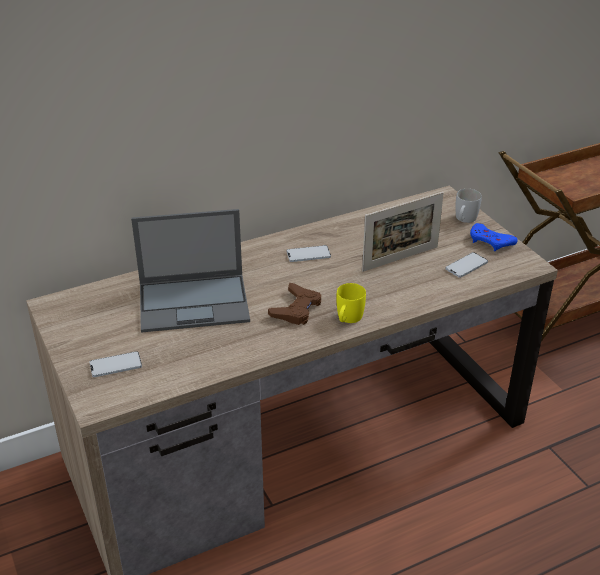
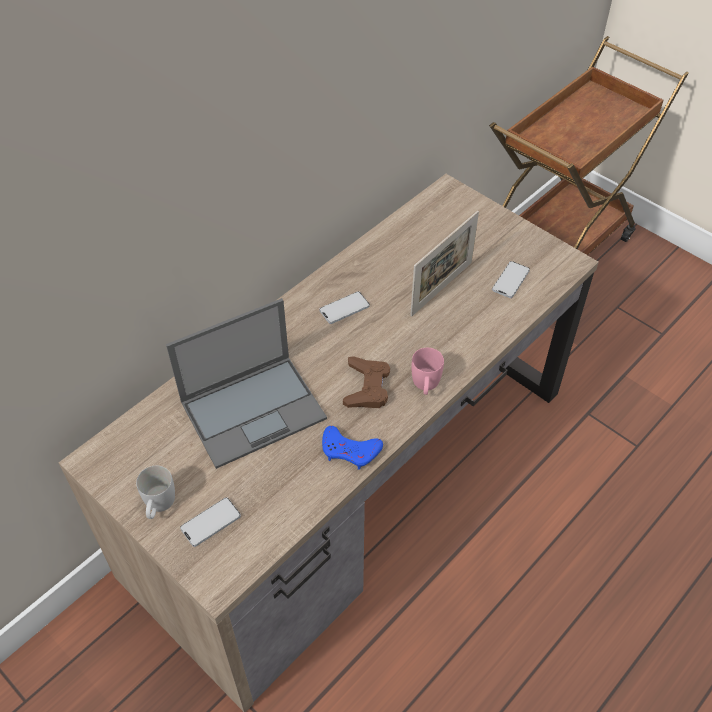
camera: 20 degrees left, 15 degrees up
(348, 319) = (425, 385): yellow mug -> pink mug
(464, 219) = (482, 218): white mug -> white mug (158, 505)
(490, 241) = (520, 240): blue game controller -> blue game controller (350, 450)

